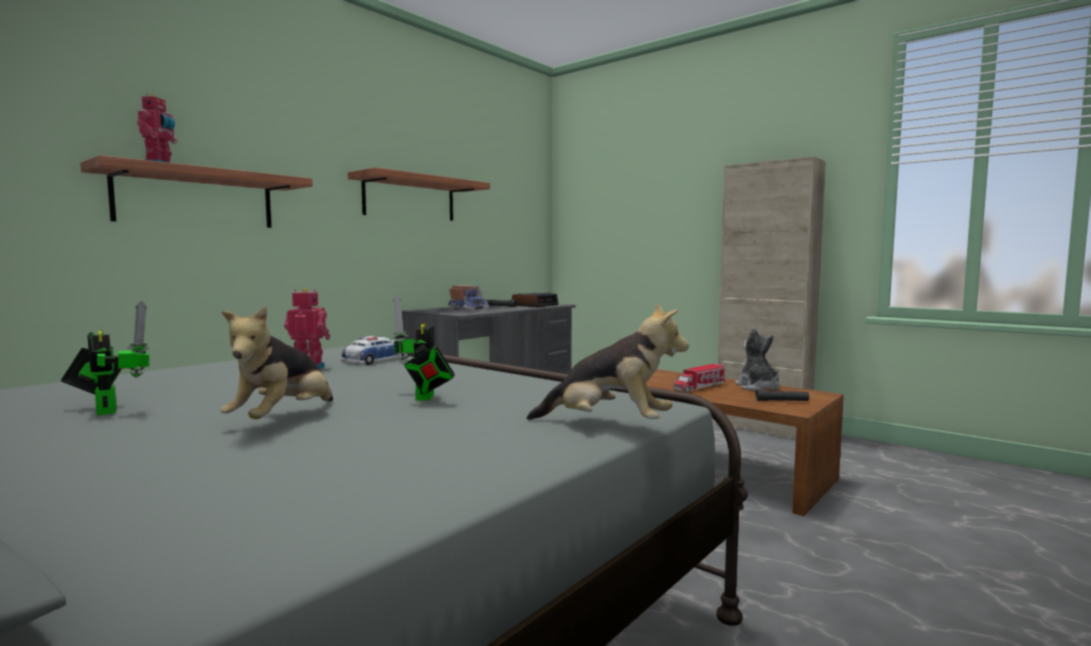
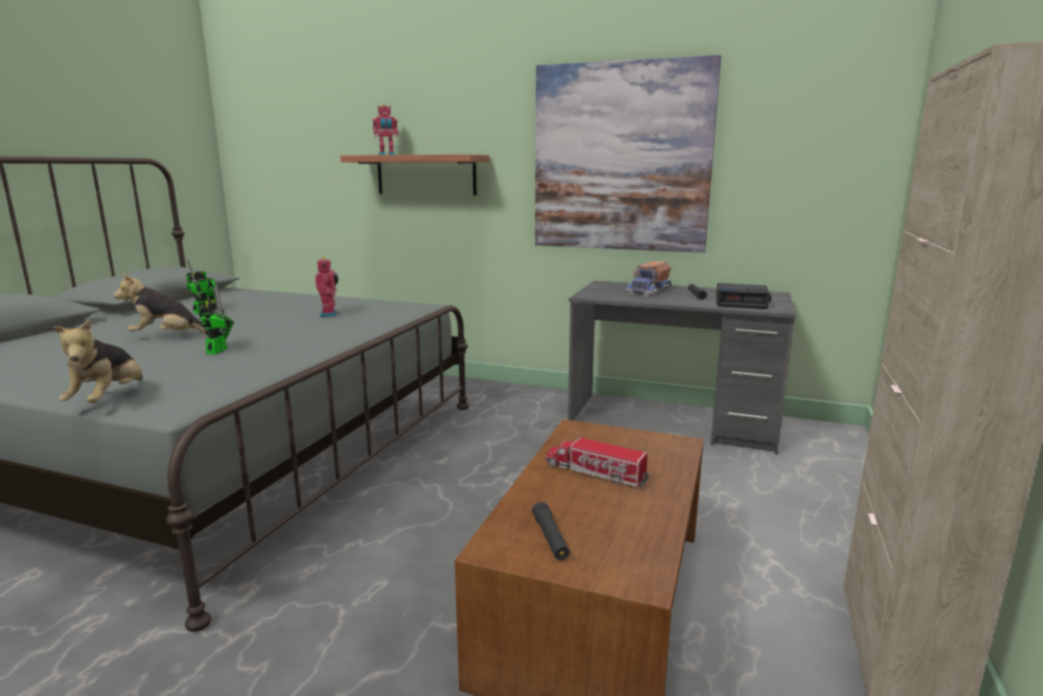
camera: 70 degrees right, 10 degrees up
(377, 360) = (369, 320): toy car -> none
(410, 198) = (621, 158): shelf -> picture
(424, 398) = (219, 350): toy robot -> toy robot turned 120 degrees clockwise
(757, 387) = (639, 517): plush toy -> none

